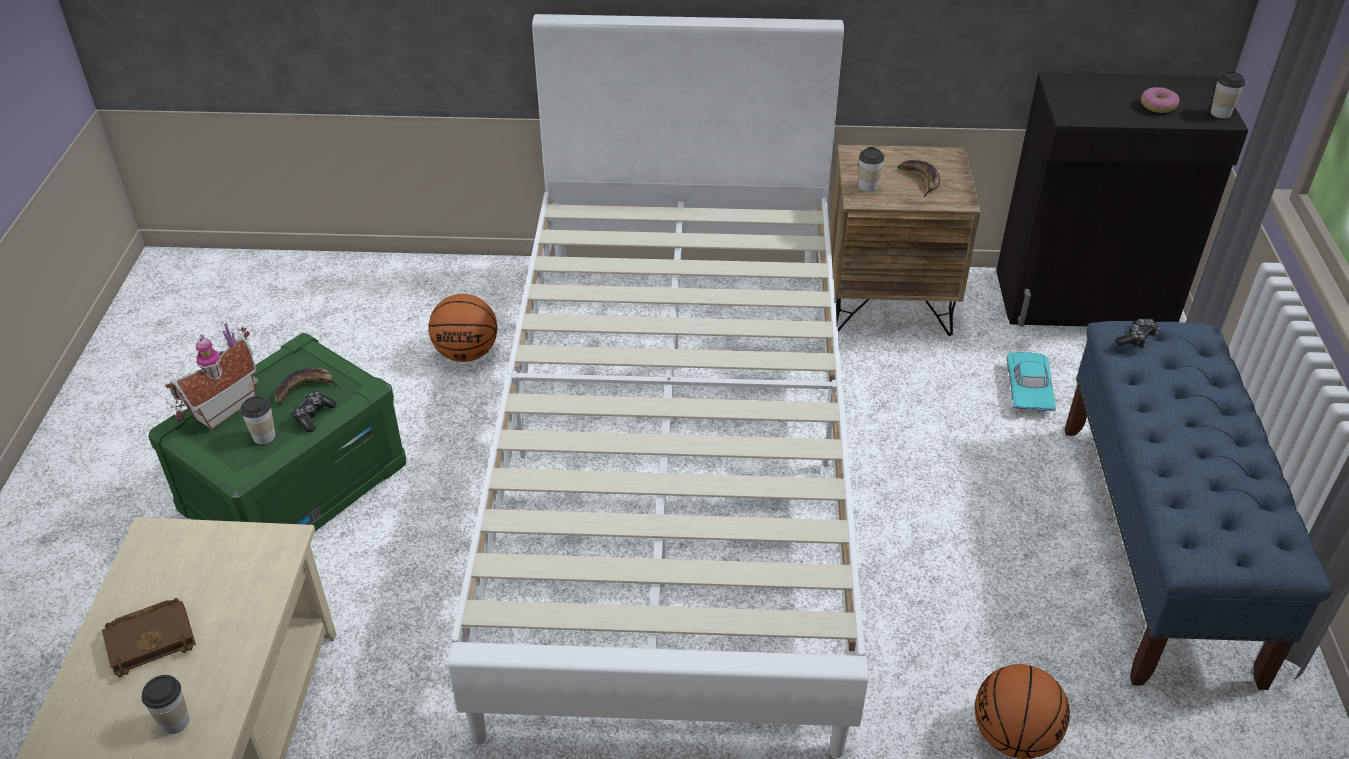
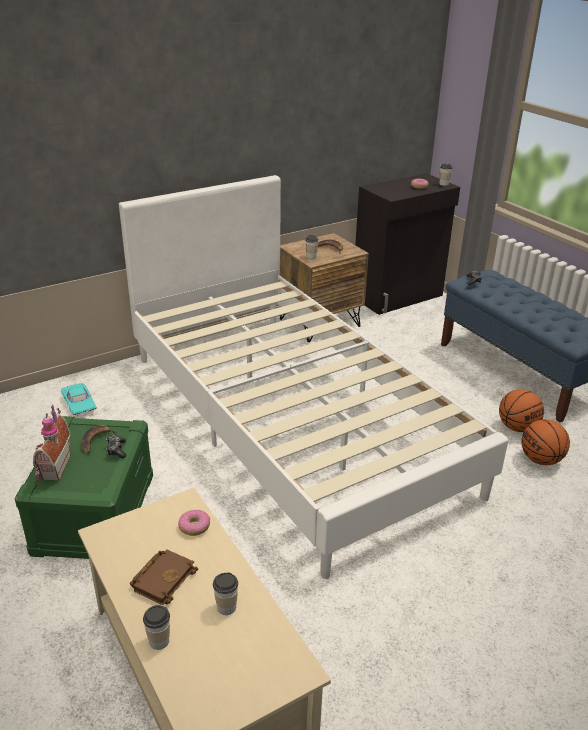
camera: 35 degrees left, 10 degrees down
(255, 584) = (194, 526): none -> donut
(264, 436) = (97, 471): cup -> cup (159, 641)
(466, 353) = (130, 414): basketball -> basketball (517, 427)
(1025, 389) = (410, 336): turquoise toy car -> turquoise toy car (78, 404)

